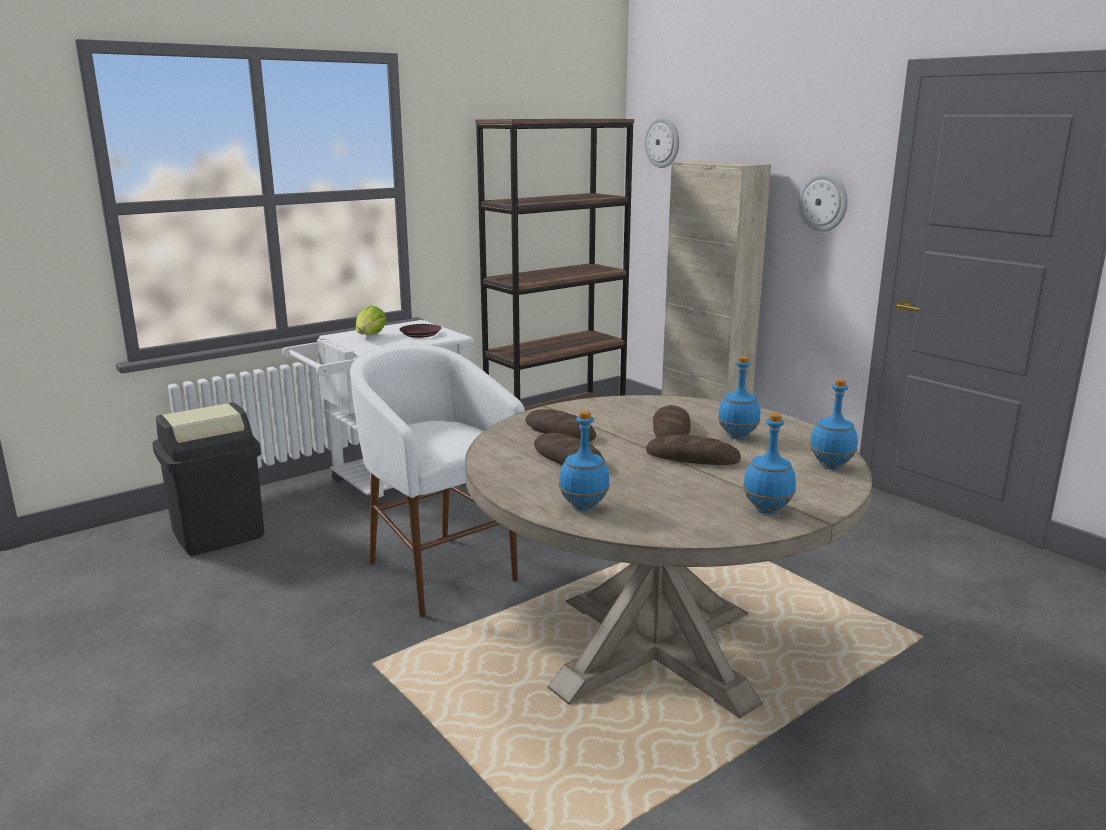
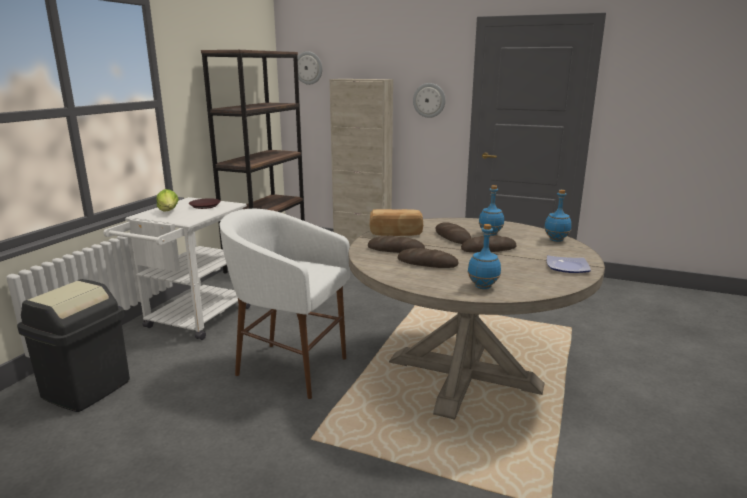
camera: 30 degrees left, 0 degrees up
(598, 411) = (396, 234): none -> bread
(768, 510) = (568, 267): blue bottle -> plate

